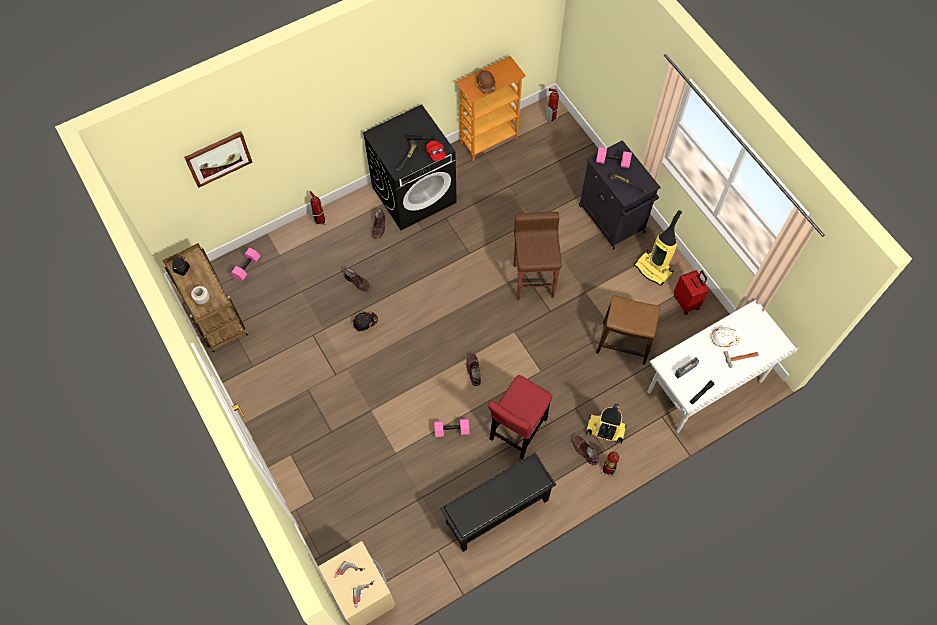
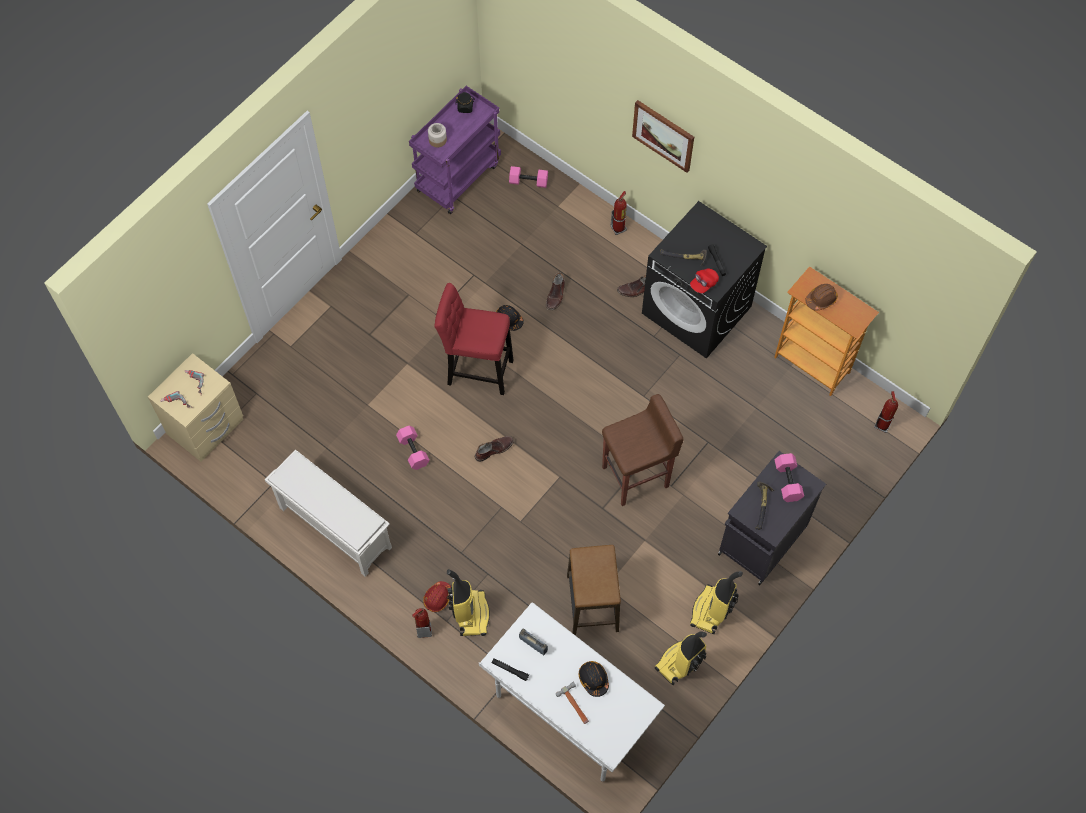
camera: 70 degrees right, 0 degrees up
(215, 317) = (458, 176): brown cart -> purple cart
(218, 158) = (565, 66): picture -> picture (663, 135)
(496, 512) = (334, 527): black shoe rack -> white shoe rack
(516, 432) = (434, 519): red stool -> red stool (476, 370)
(584, 450) = (438, 598): brown boot -> red hard hat
(686, 302) = (680, 663): red suitcase -> vacuum cleaner
(724, 338) = (593, 679): white hard hat -> black hard hat

